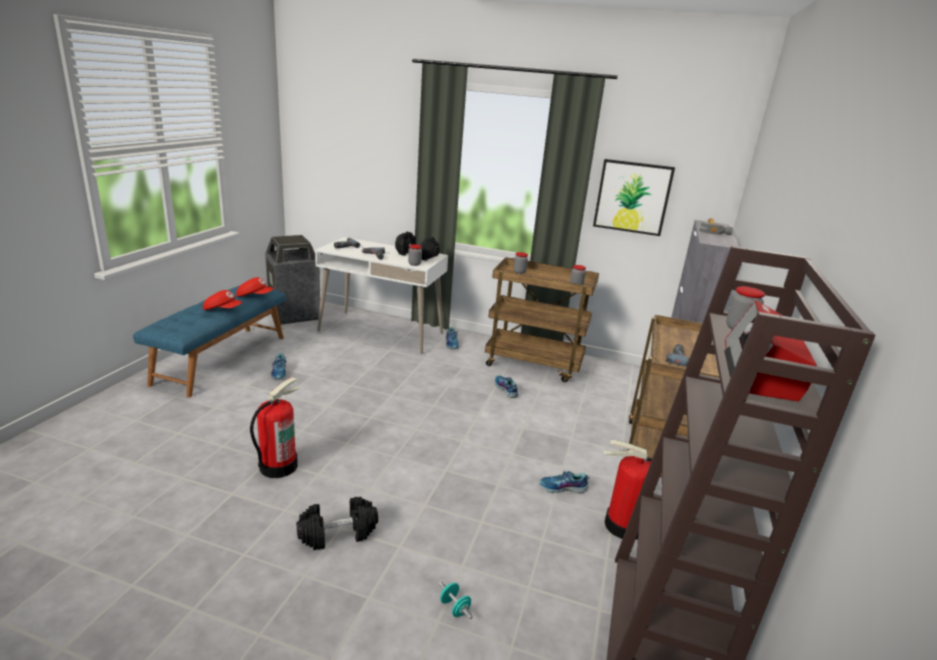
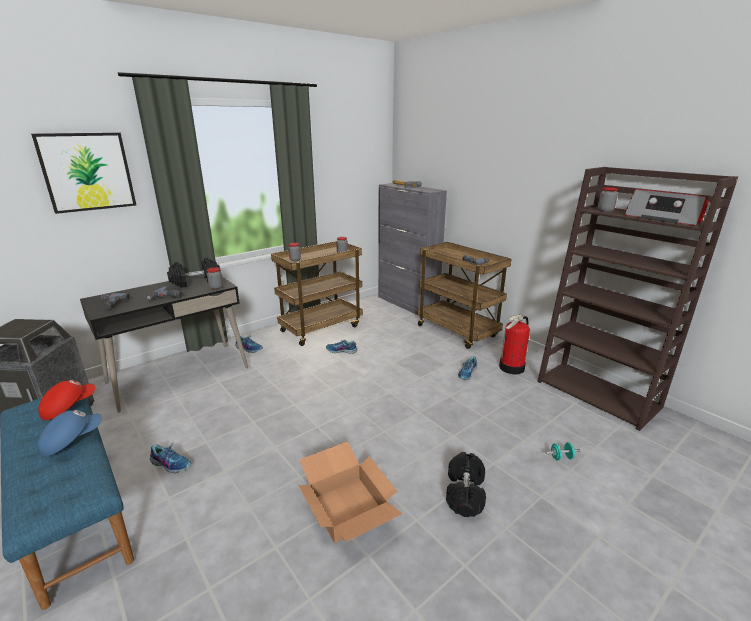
camera: 55 degrees left, 0 degrees up
(223, 310) = (72, 440): red cap -> blue cap
(278, 466) = (346, 508): fire extinguisher -> cardboard box
(381, 332) = (179, 375): white desk -> black desk
(632, 197) = (336, 178): picture -> picture (87, 172)

